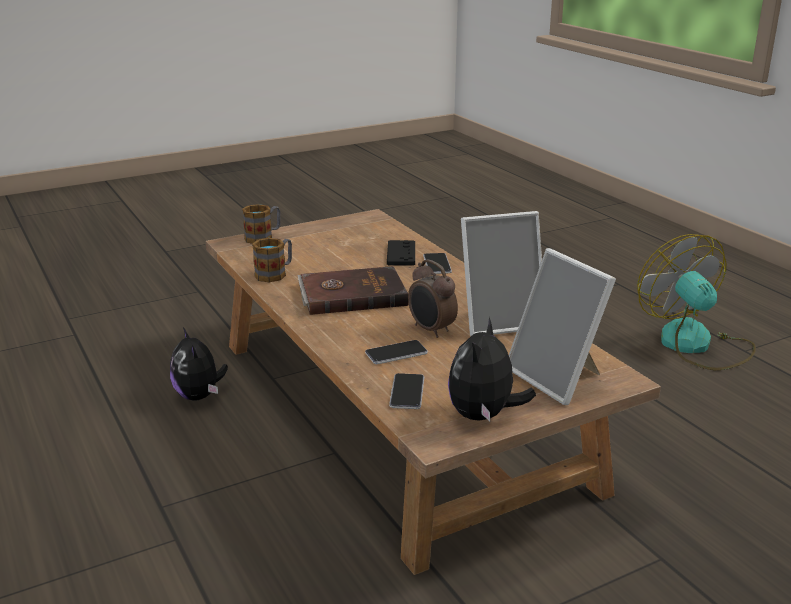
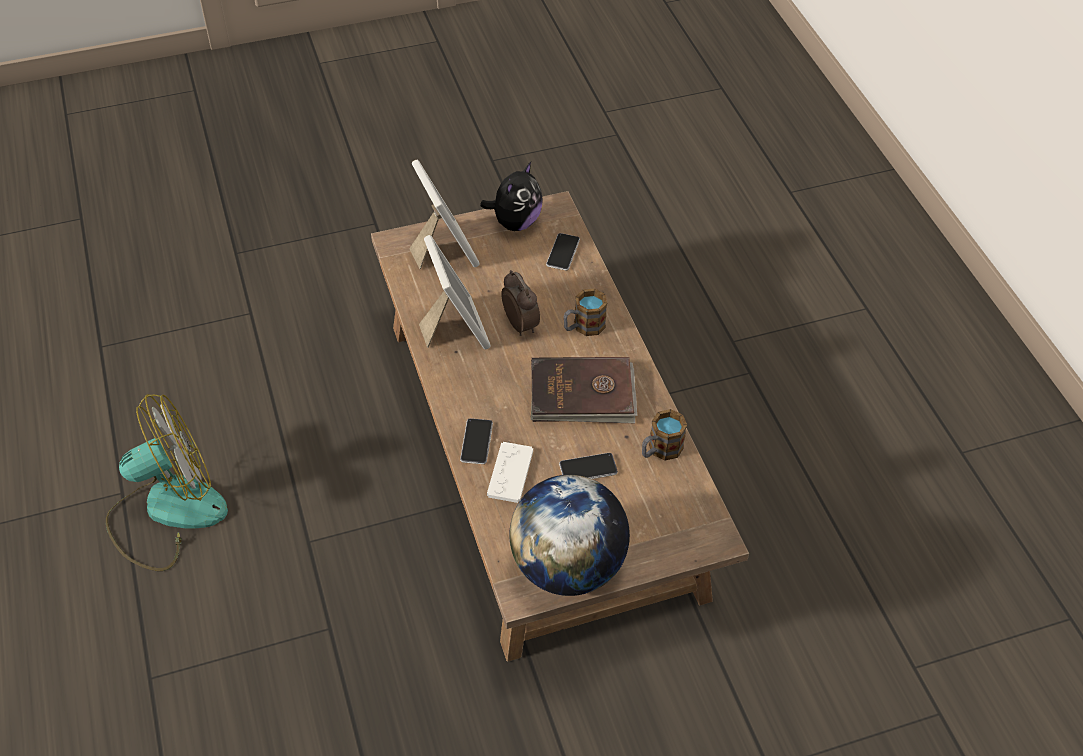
camera: 170 degrees left, 25 degrees up
(199, 396) = (736, 510): plush toy -> none
(263, 237) = (674, 548): mug -> mug (583, 327)
(342, 226) = (567, 566): none -> globe
(396, 353) = (560, 298): phone -> phone (588, 468)
(401, 254) = (510, 473): black game controller -> white game controller
(500, 321) = (454, 328): picture frame -> picture frame turned 75 degrees clockwise
(696, 345) = (166, 512): fan -> fan turned 105 degrees counterclockwise

